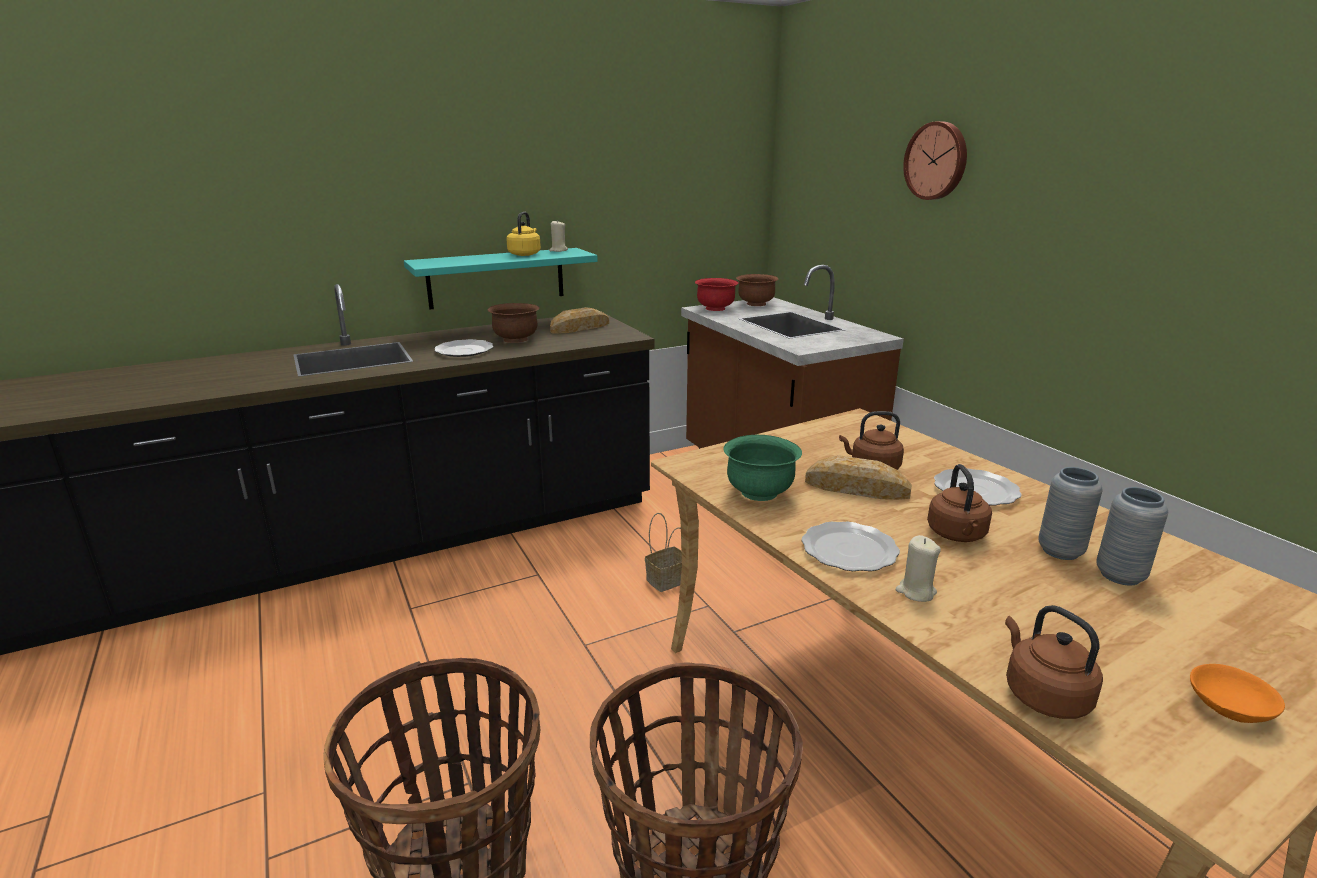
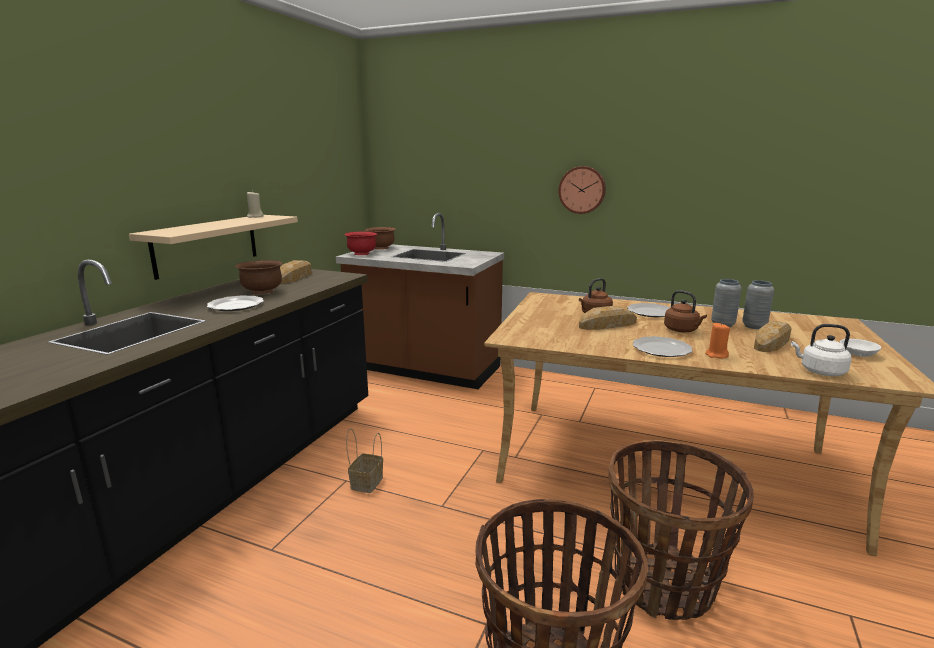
camera: 40 degrees left, 5 degrees down
(496, 278) = (206, 245): turquoise shelf -> beige shelf
(525, 254) = (235, 220): yellow kettle -> none
(667, 579) = (439, 446): basket -> basket (366, 482)
(760, 493) = (574, 339): green bowl -> none
(915, 591) = (716, 355): beige candle -> orange candle
(937, 161) = (512, 140): wall clock -> wall clock (582, 190)
(1042, 695) = (820, 371): brown kettle -> white kettle
(1081, 613) = (772, 342): none -> bread
(1231, 707) = (857, 354): orange bowl -> white bowl

